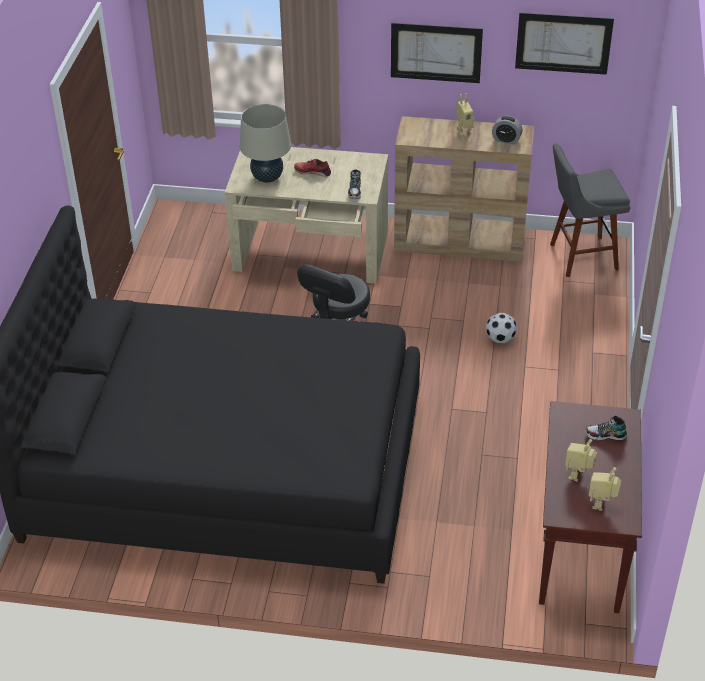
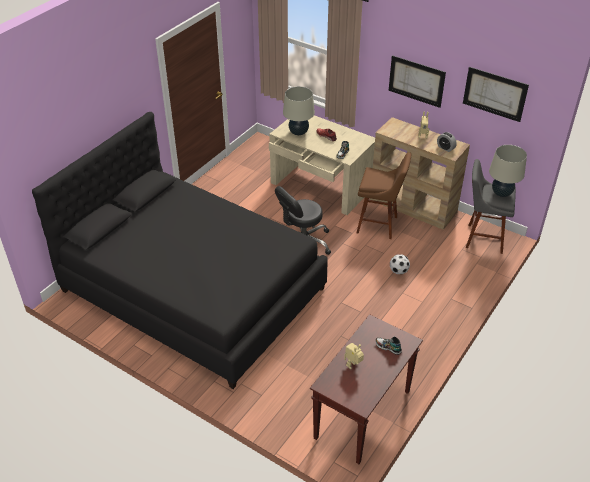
camera: 25 degrees right, 0 degrees up
(432, 283) = (379, 225): none -> brown stool
(601, 182) = (501, 193): none -> beige table lamp
(602, 504) = (355, 389): toy robot -> none

